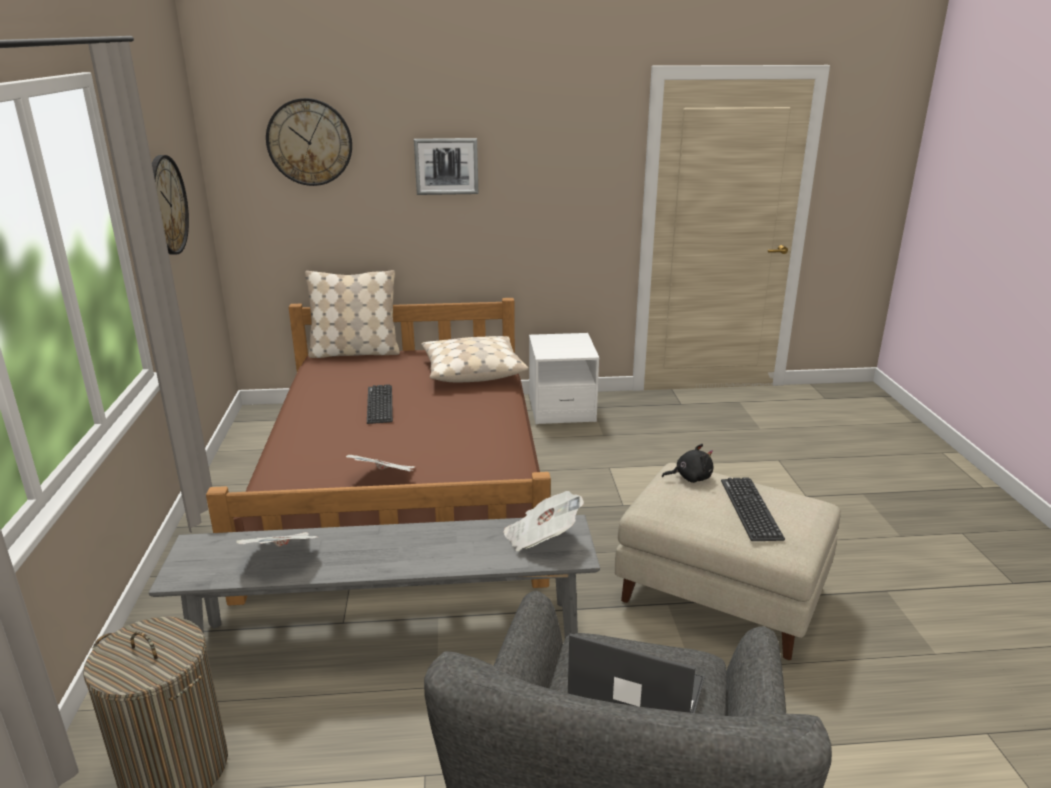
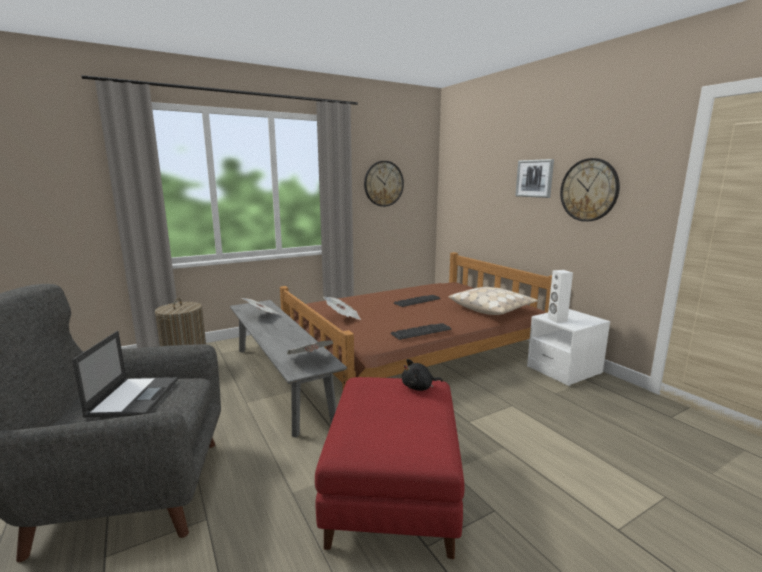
camera: 65 degrees right, 10 degrees down
(309, 142) = (474, 163): wall clock -> wall clock (589, 190)
(355, 352) = (469, 286): beige pillow -> none
(561, 352) = (557, 320): none -> white speaker
(690, 477) = (419, 387): black plush toy -> black plush toy turned 105 degrees clockwise
(723, 594) = (394, 493): beige ottoman -> red ottoman
(750, 509) = (391, 418): keyboard -> keyboard (421, 332)

